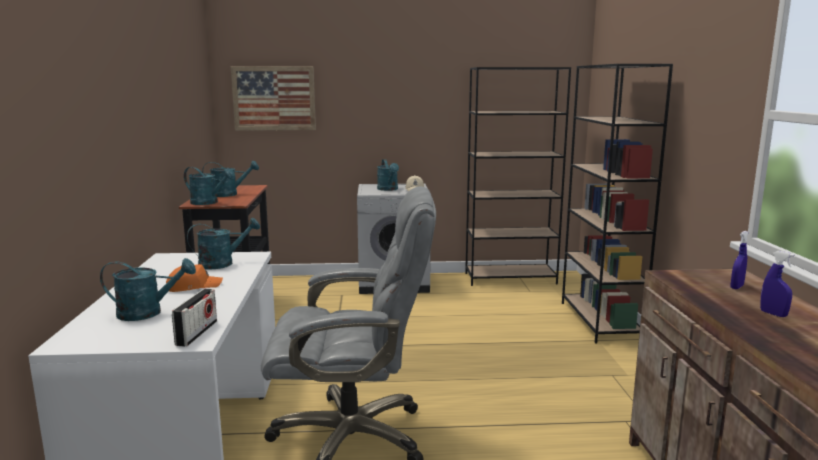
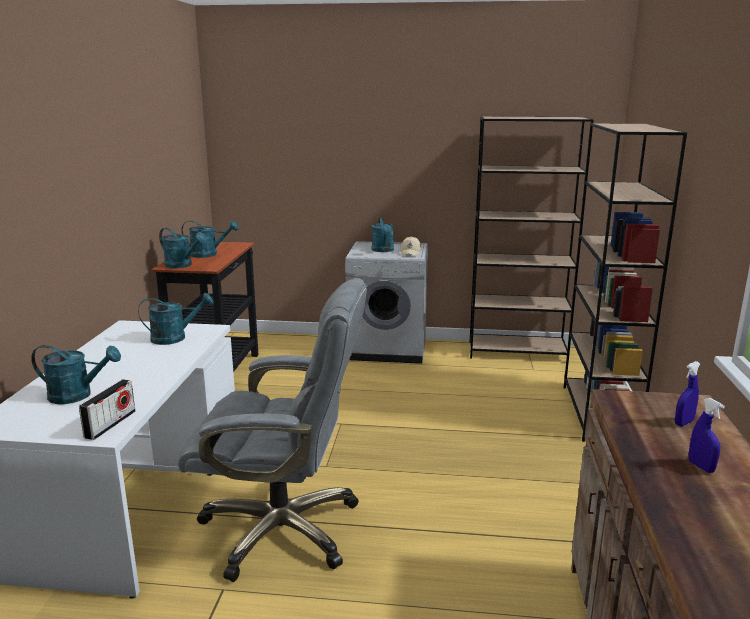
camera: 10 degrees right, 5 degrees up
(193, 286) = (134, 365): orange cap -> none
(274, 98) = (268, 148): picture -> none

